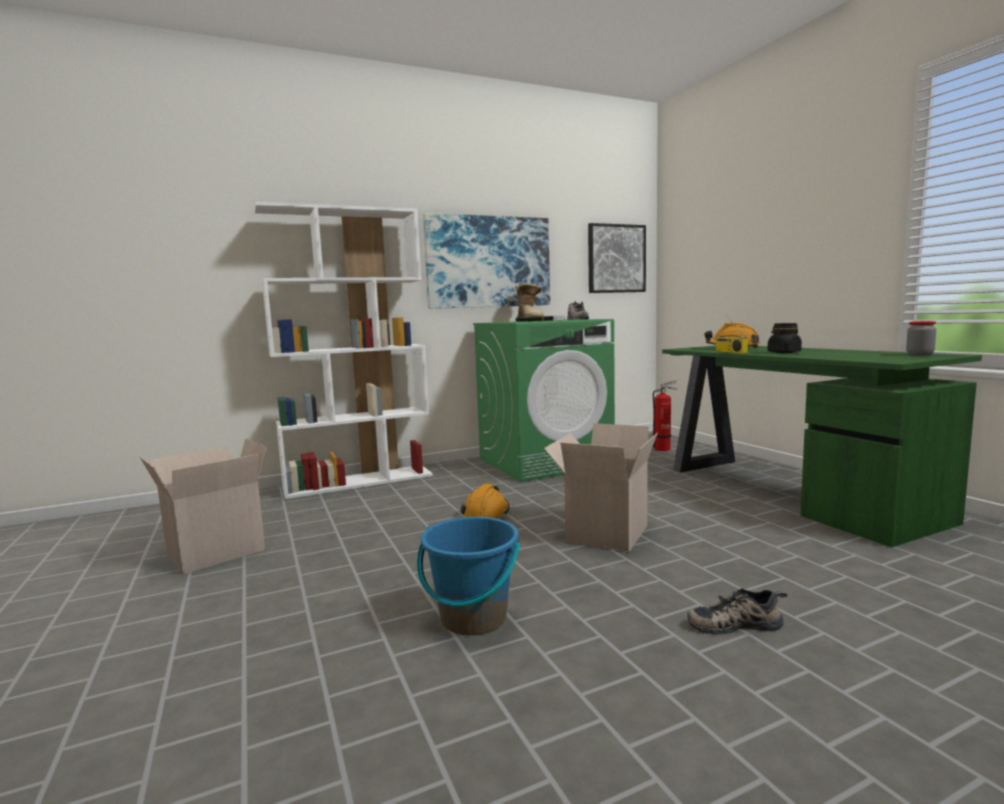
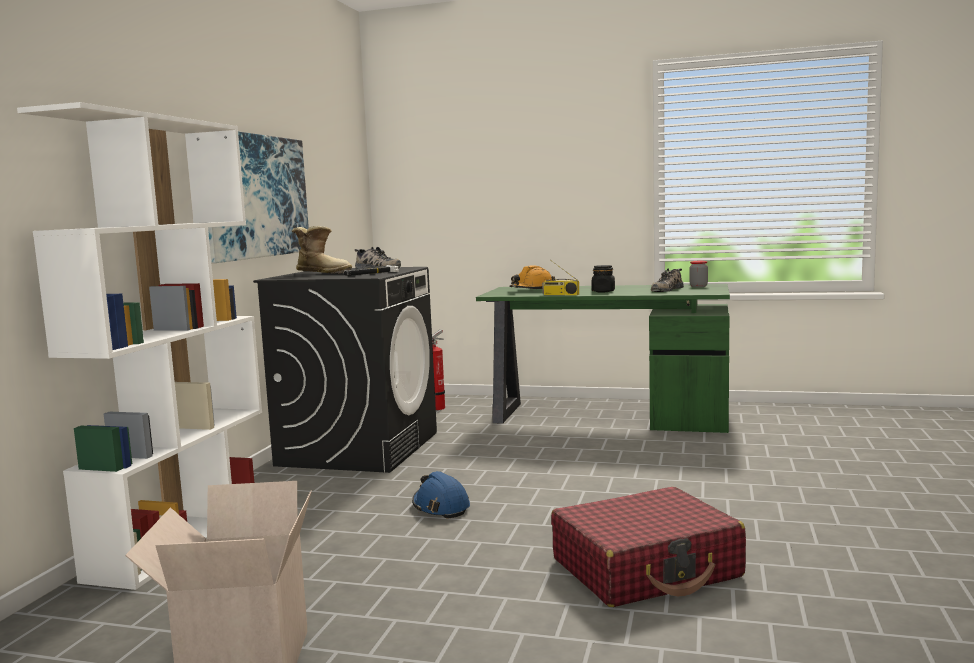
camera: 50 degrees left, 0 degrees up
(473, 618) = (647, 568): blue bucket -> red suitcase
(486, 513) = (440, 507): orange hard hat -> blue hard hat
(545, 462) = (359, 448): green washing machine -> black washing machine
(605, 532) = (571, 483): cardboard box -> none
(616, 259) = (346, 191): picture -> none
(734, 623) = (763, 500): shoe -> shoe (666, 289)

